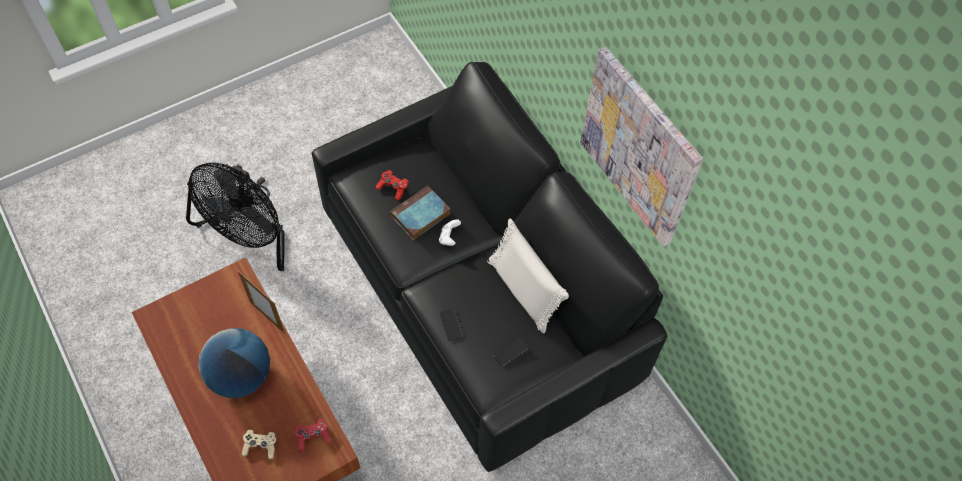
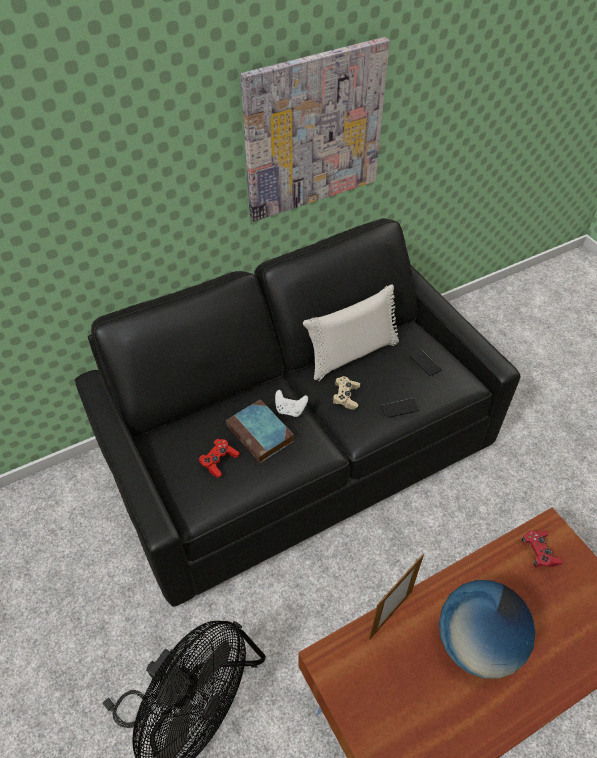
camera: 85 degrees left, 10 degrees down
(260, 446) = (563, 611): beige game controller -> beige game controller (346, 397)

